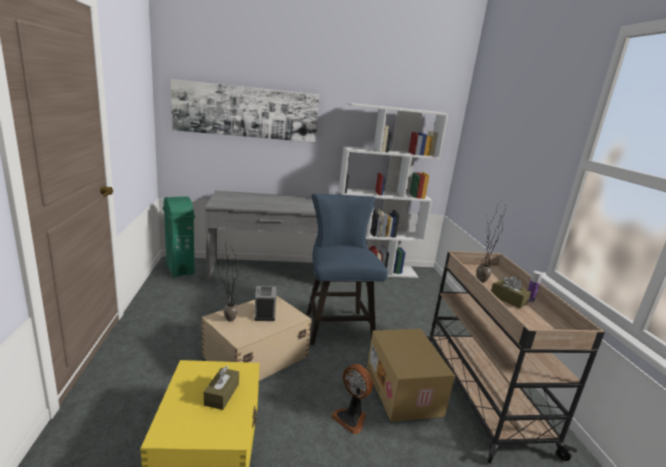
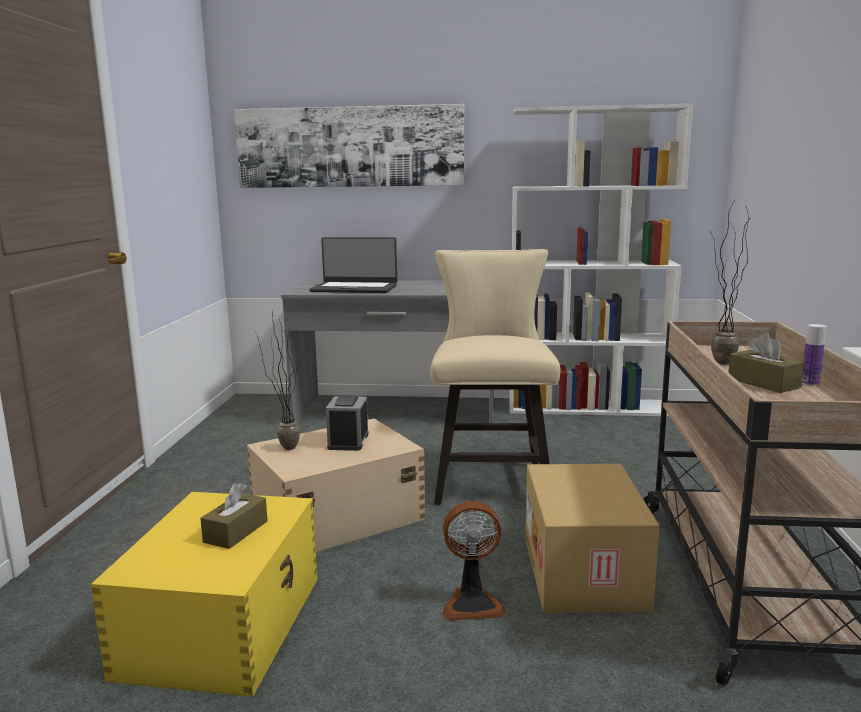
camera: 15 degrees right, 5 degrees down
(180, 269) = (257, 408): green trash can -> none
(249, 202) = (354, 288): none -> laptop
(336, 324) = (491, 478): blue chair -> beige chair
(351, 418) = (472, 604): fan -> fan turned 60 degrees counterclockwise

